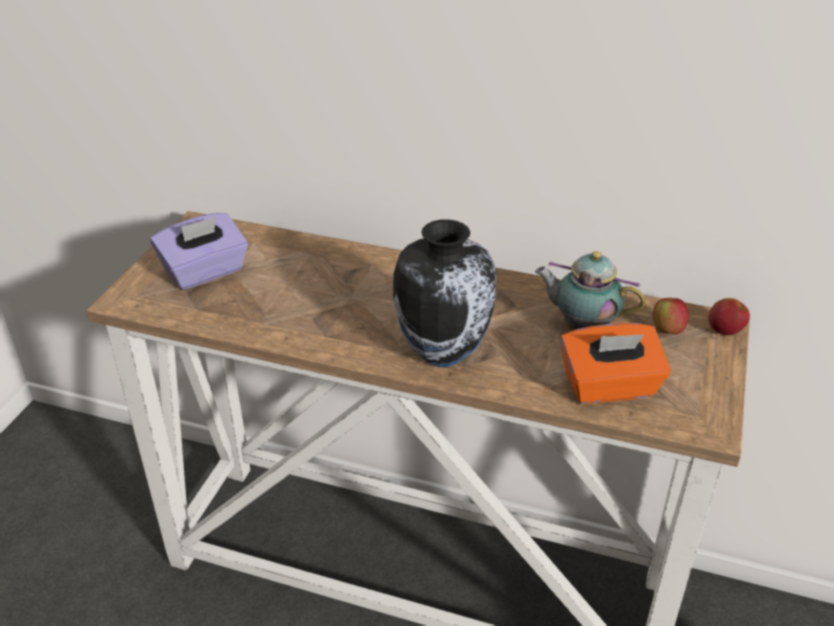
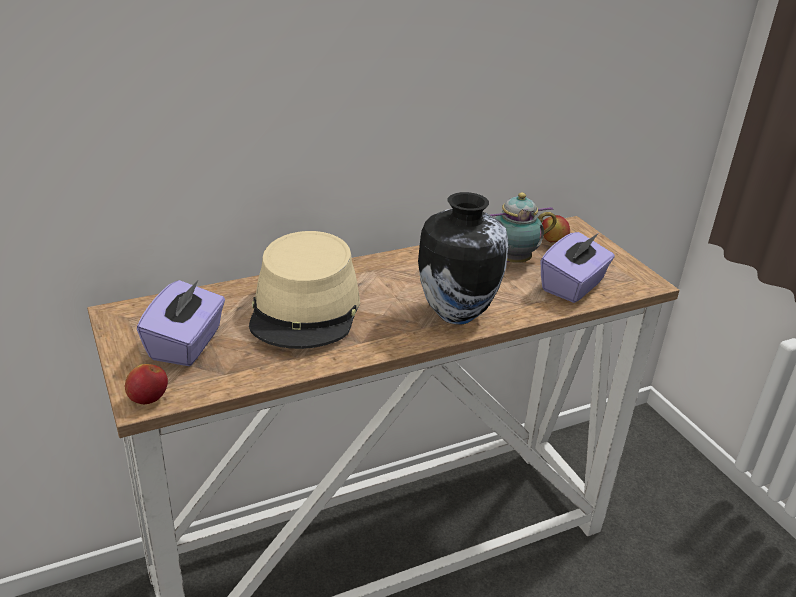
camera: 45 degrees left, 5 degrees down
(327, 285) = (306, 309): none -> beige hat
(609, 387) = (573, 286): orange tissue box -> purple tissue box
(724, 331) = (579, 229): apple -> apple (148, 399)

